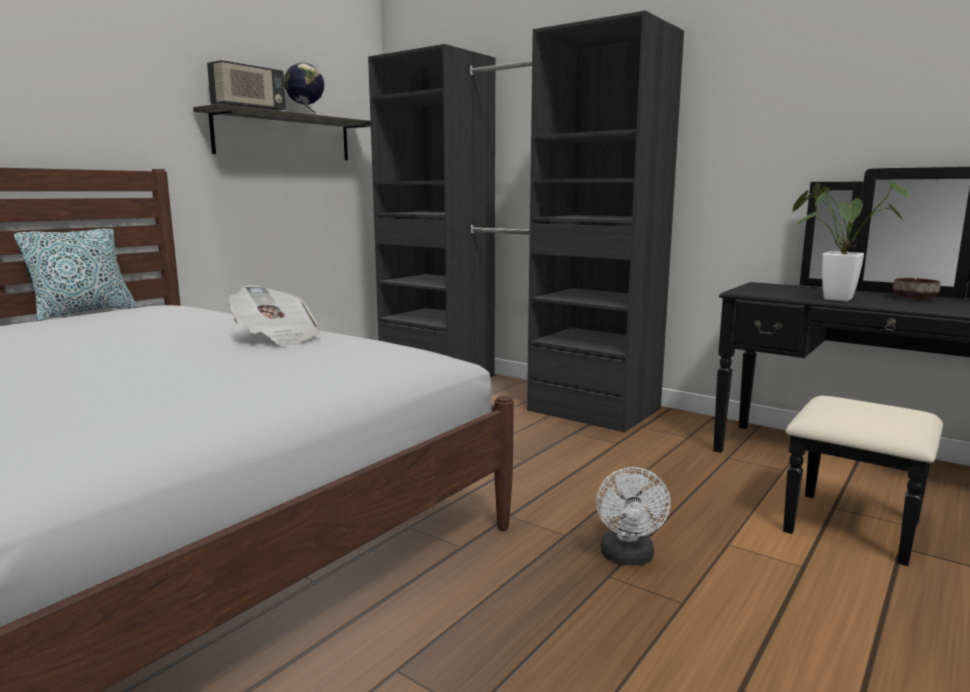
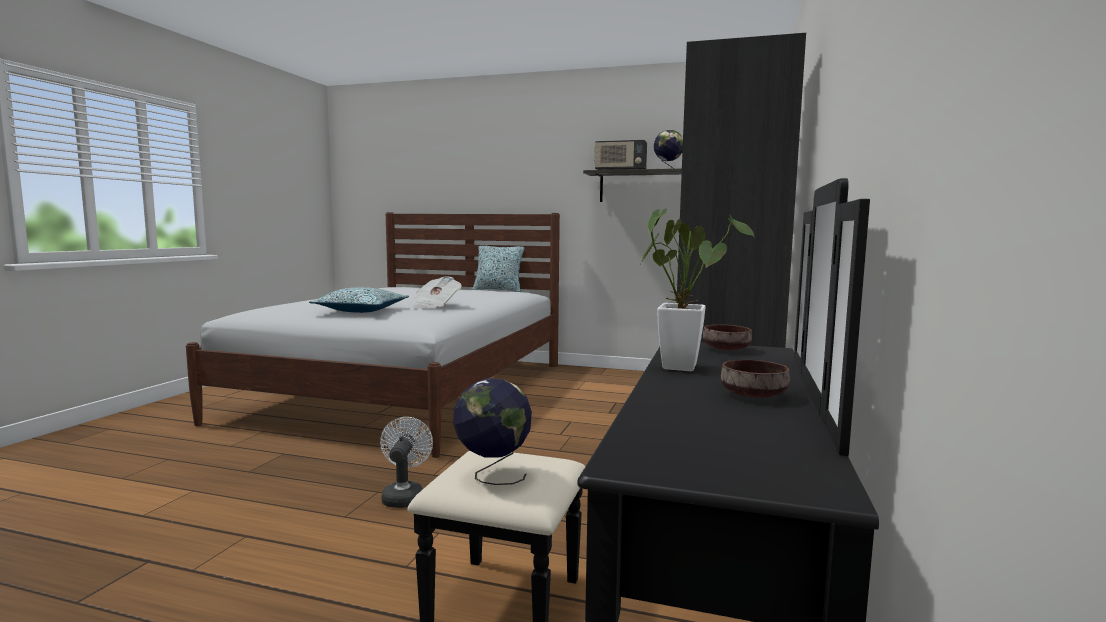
camera: 70 degrees right, 5 degrees down
(250, 373) = (361, 310): none -> pillow
(628, 558) = (404, 496): white fan -> white fan turned 105 degrees clockwise
(762, 288) = (727, 349): none -> brown bowl
(883, 415) = (492, 475): none -> globe

